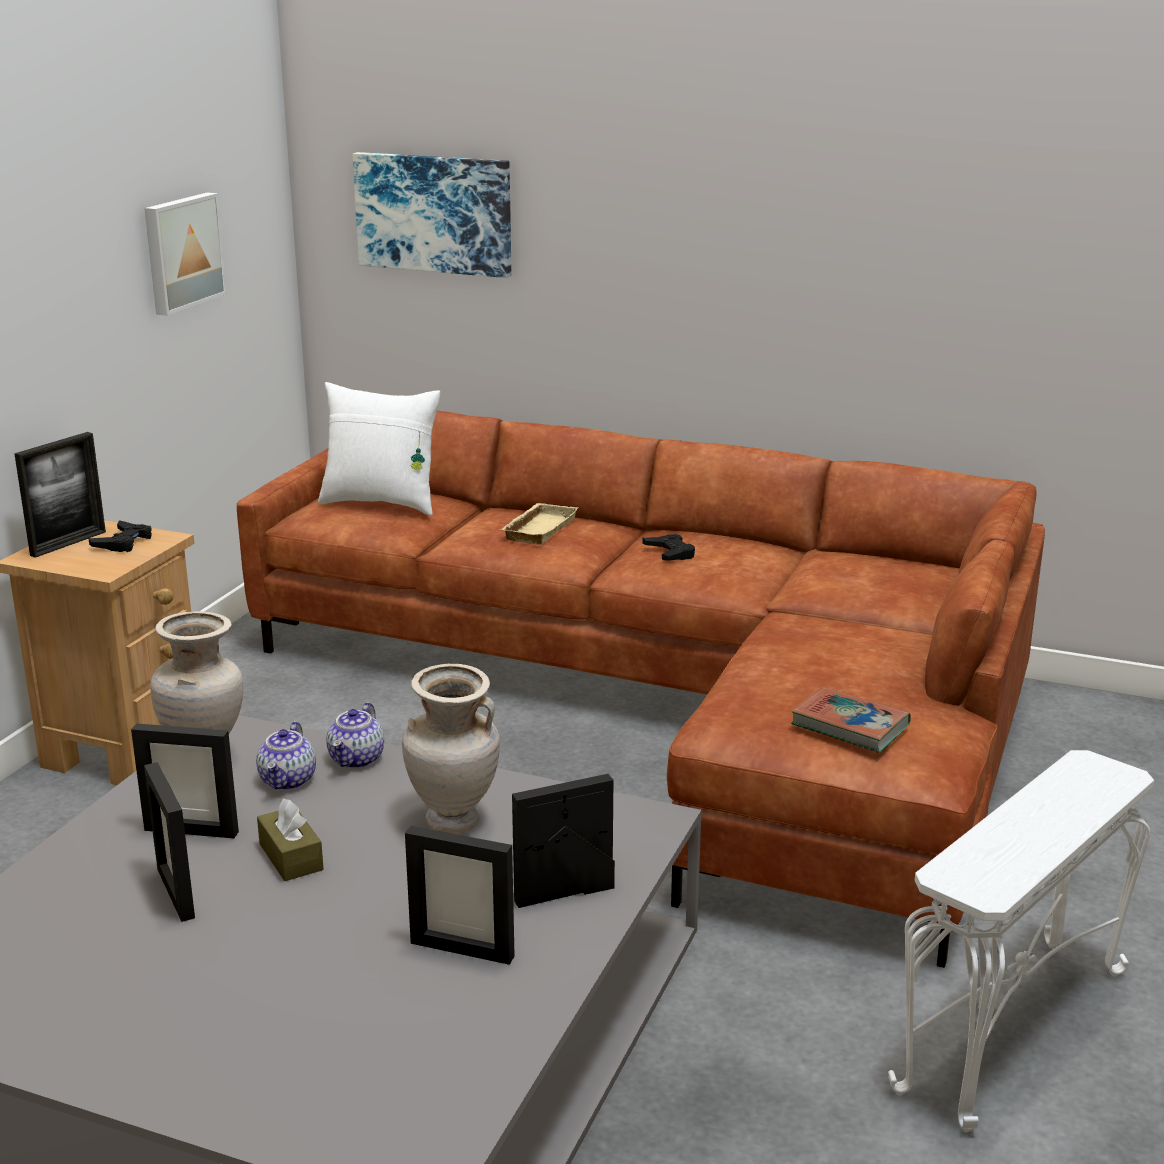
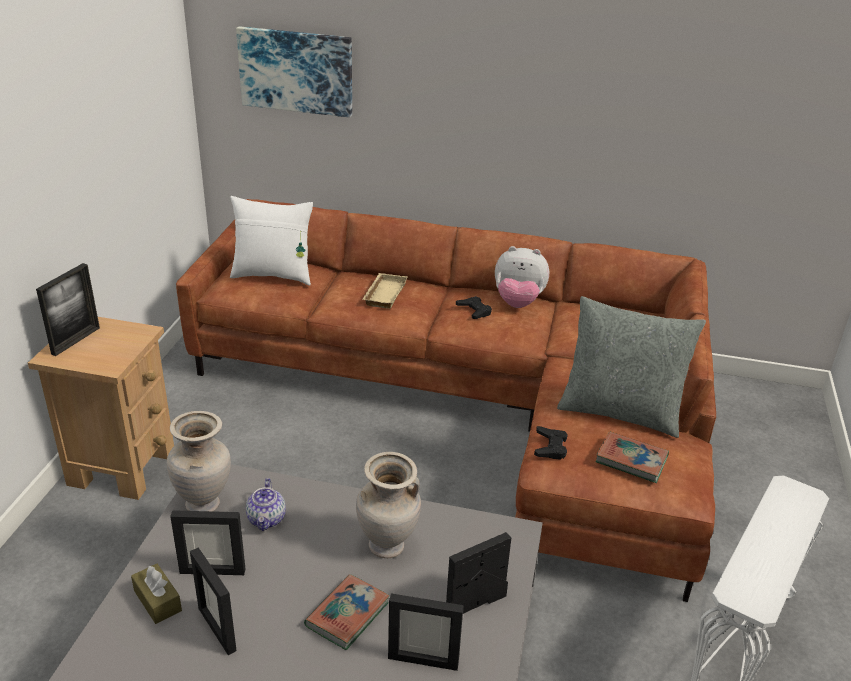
camera: 10 degrees left, 10 degrees up
(123, 542) = (115, 337): black game controller -> black game controller (550, 447)
(181, 252) = (126, 112): picture -> none
(291, 857) = (287, 588): brown tissue box -> brown tissue box (157, 601)
(357, 759) = (308, 496): teapot -> none
(368, 891) = (347, 615): none -> book
(742, 547) = (518, 302): none -> plush toy
(855, 672) = (620, 411): none -> grey pillow

